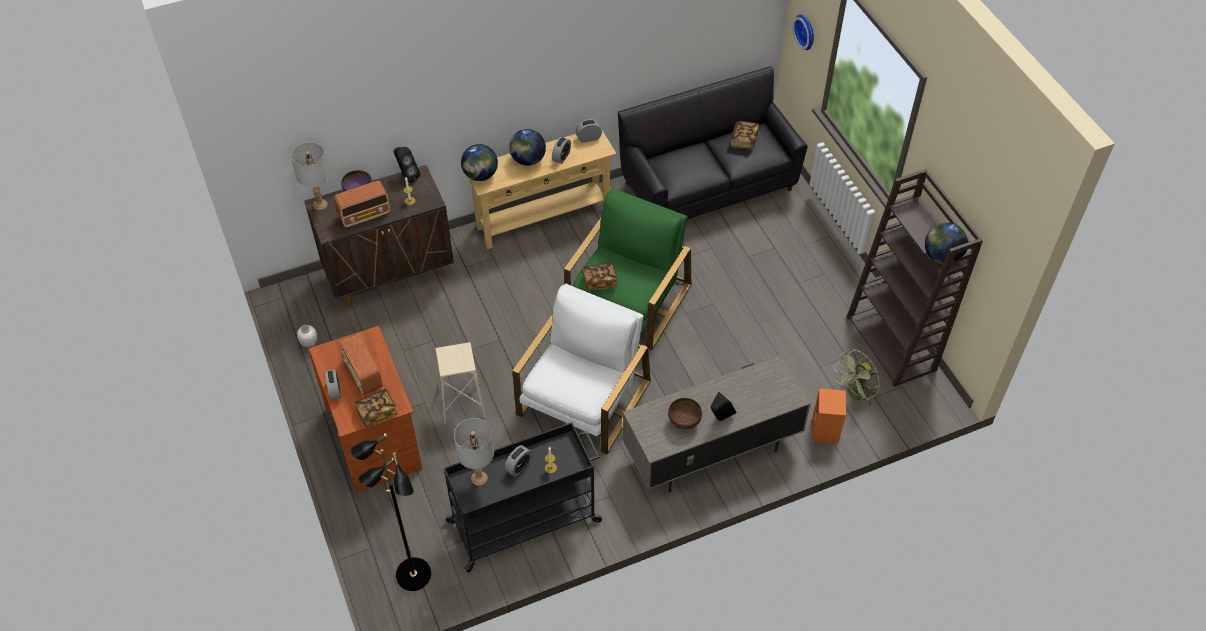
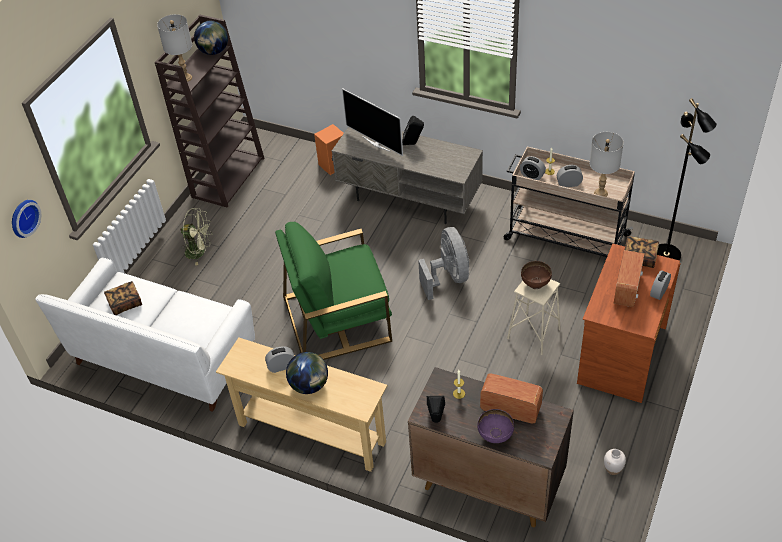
camera: 130 degrees left, 5 degrees down
(320, 205) = (540, 451): grey table lamp -> grey table lamp (185, 78)
(480, 175) = (363, 401): globe -> none
(526, 521) = (565, 237): black cart -> beige cart
(584, 399) = (448, 277): white armchair -> grey fan
(588, 138) = (239, 367): alarm clock -> alarm clock (532, 175)
(599, 281) = (370, 278): book -> none
(684, 422) = (436, 155): brown bowl -> brown bowl (535, 284)
(708, 186) = (164, 357): black sofa -> white sofa
(752, 393) = (376, 143): none -> television
(855, 395) = (290, 168): green fan -> green fan (199, 252)

